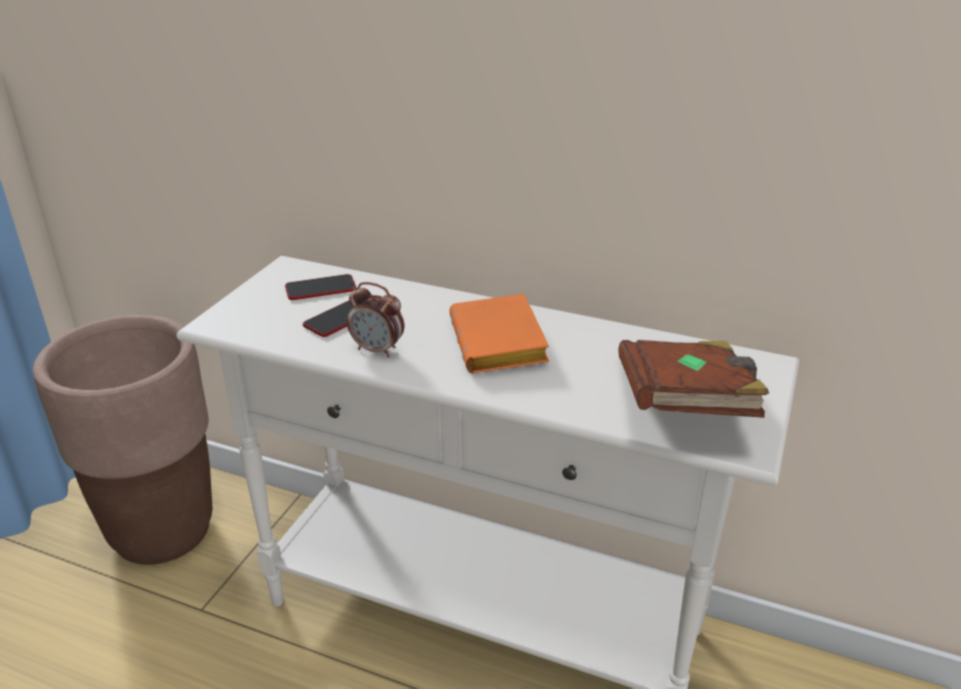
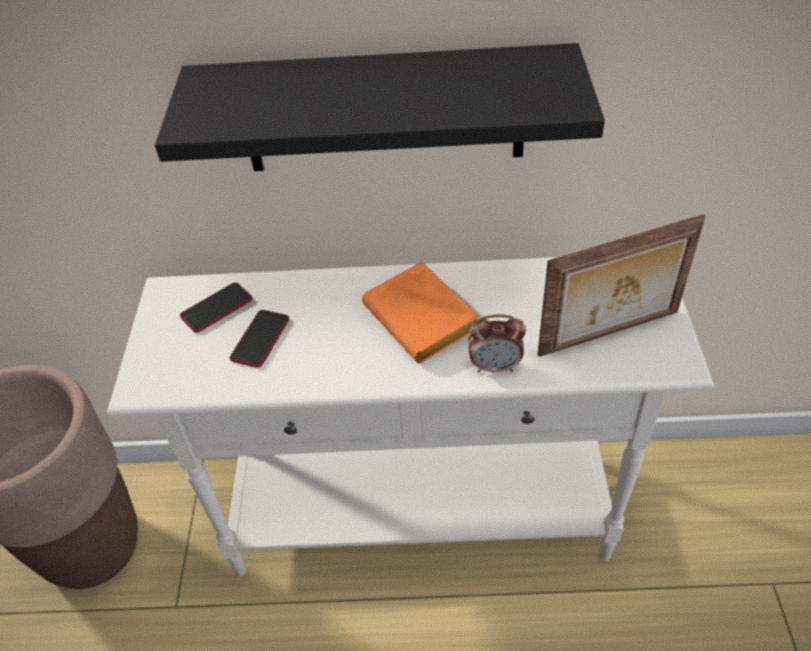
camera: 20 degrees left, 15 degrees up
(378, 350) = (319, 365): alarm clock -> alarm clock (495, 366)
(514, 124) = (383, 110): none -> black shelf
(685, 405) = (610, 335): brown book -> picture frame

